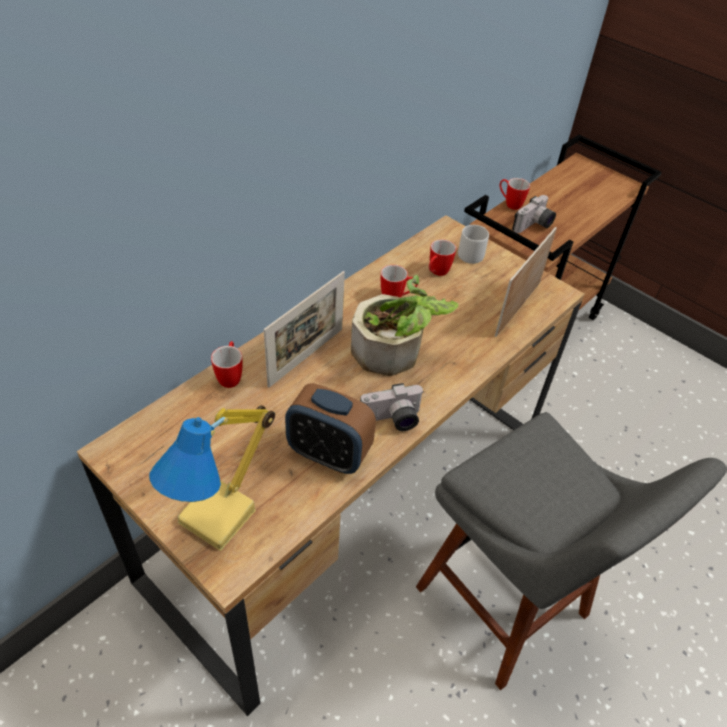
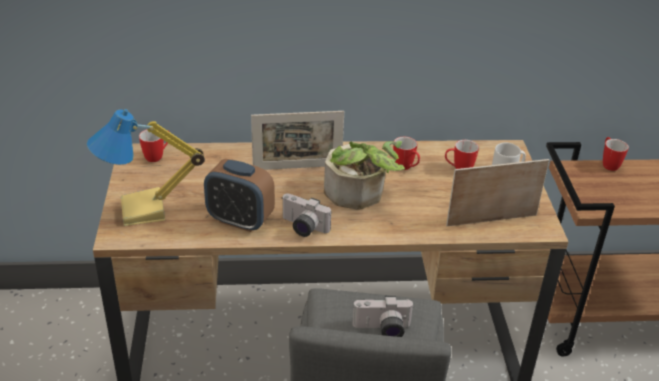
camera: 45 degrees right, 10 degrees down
(230, 376) = (240, 153): mug -> mug (158, 156)
(329, 454) = (240, 220): alarm clock -> alarm clock turned 45 degrees counterclockwise
(534, 226) = (608, 187): camera -> camera (382, 330)

